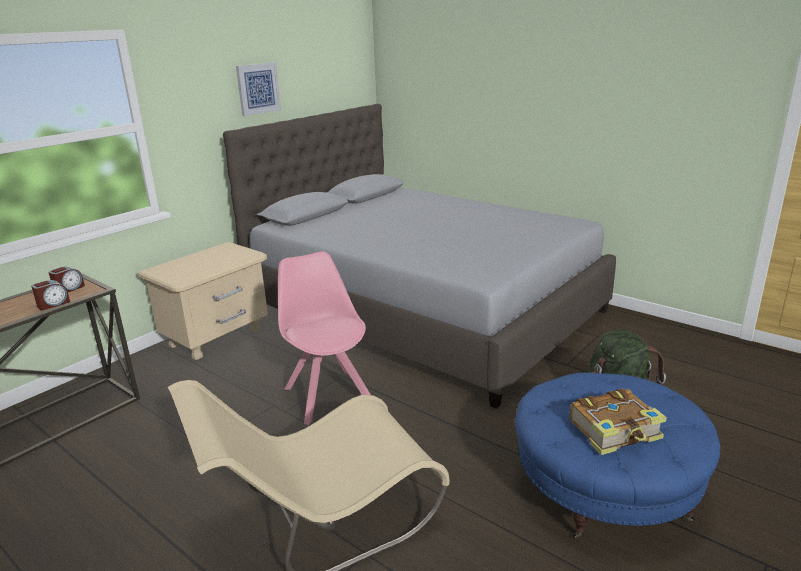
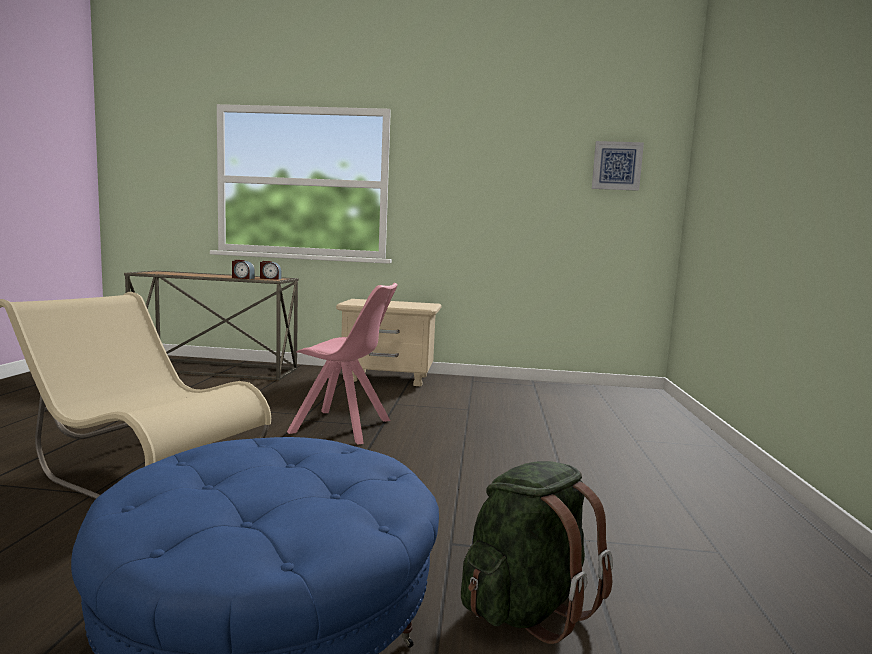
camera: 55 degrees right, 15 degrees down
(258, 88) = (510, 171): picture -> picture (616, 166)
(328, 394) = (343, 427): pink chair -> pink chair turned 75 degrees clockwise
(423, 309) = (566, 430): grey bed -> none
(615, 431) = (210, 485): book -> none

